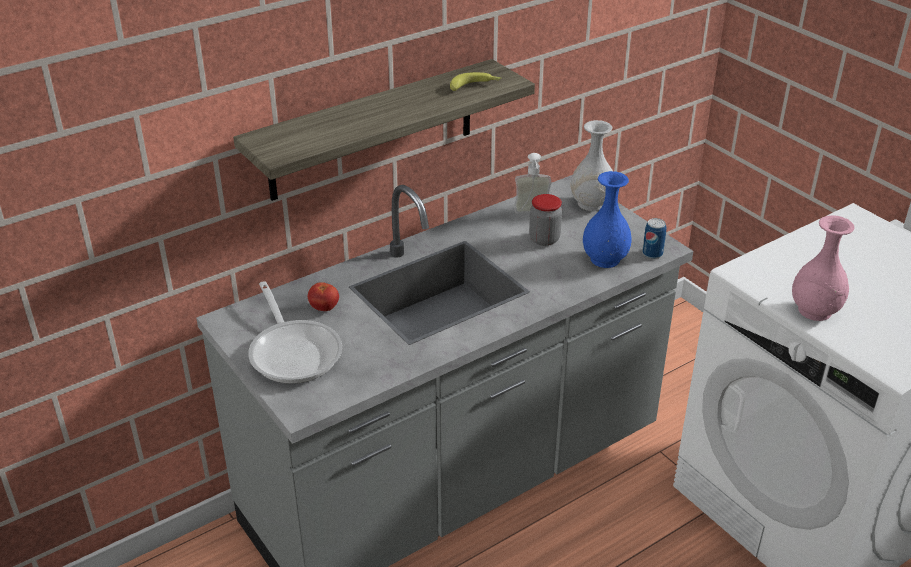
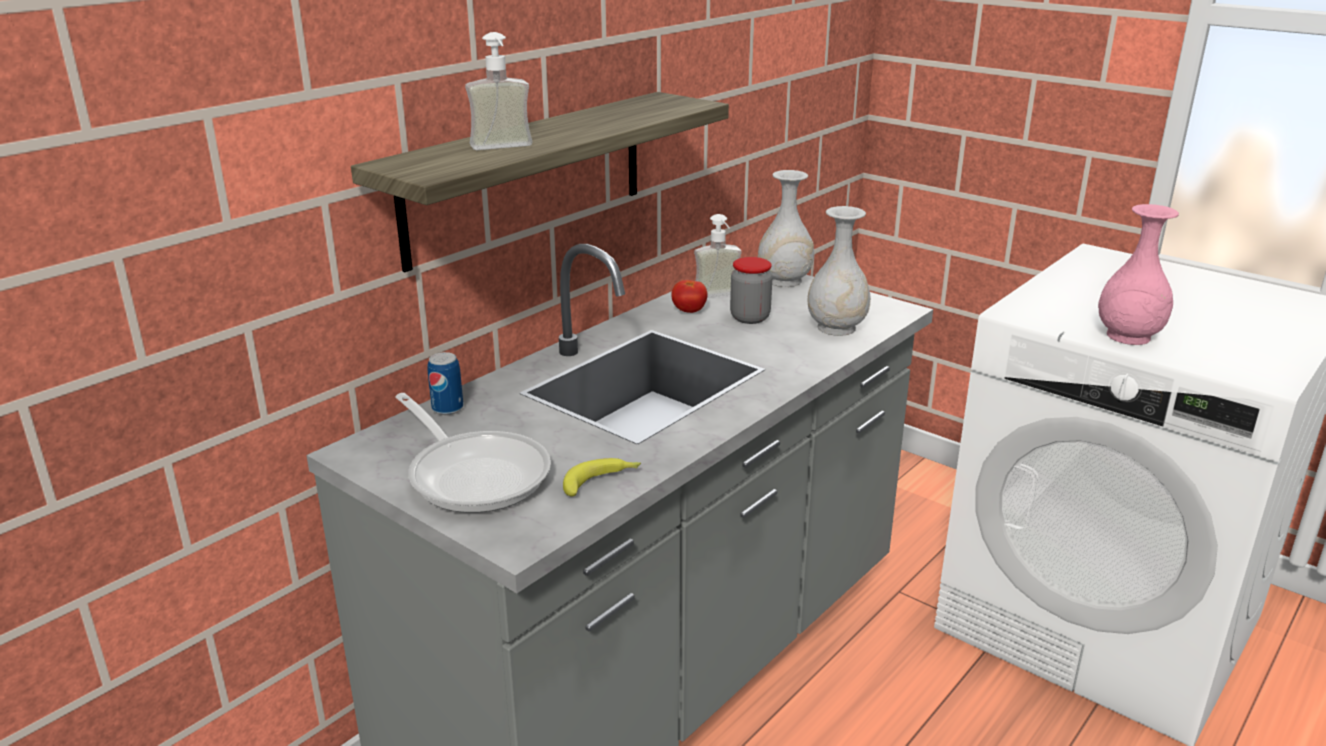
camera: 15 degrees left, 10 degrees down
(324, 308) = (496, 419): tomato -> tomato (689, 311)
(340, 129) = (504, 149): none -> soap dispenser
(475, 86) = (657, 109): banana -> banana (602, 482)
(605, 259) = (837, 328): blue vase -> white vase
(652, 254) = (888, 316): can -> can (447, 409)

